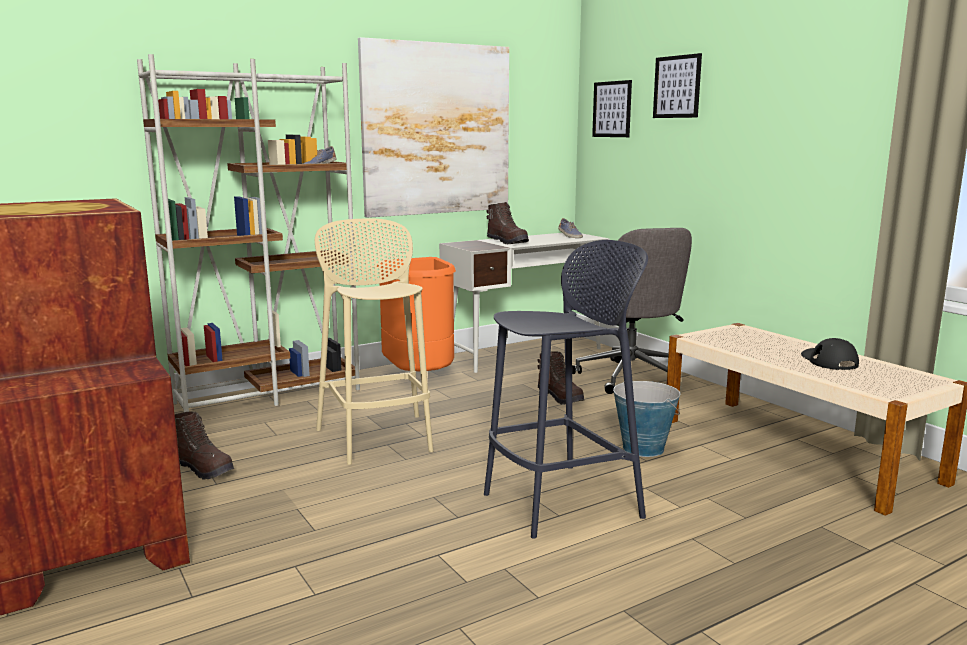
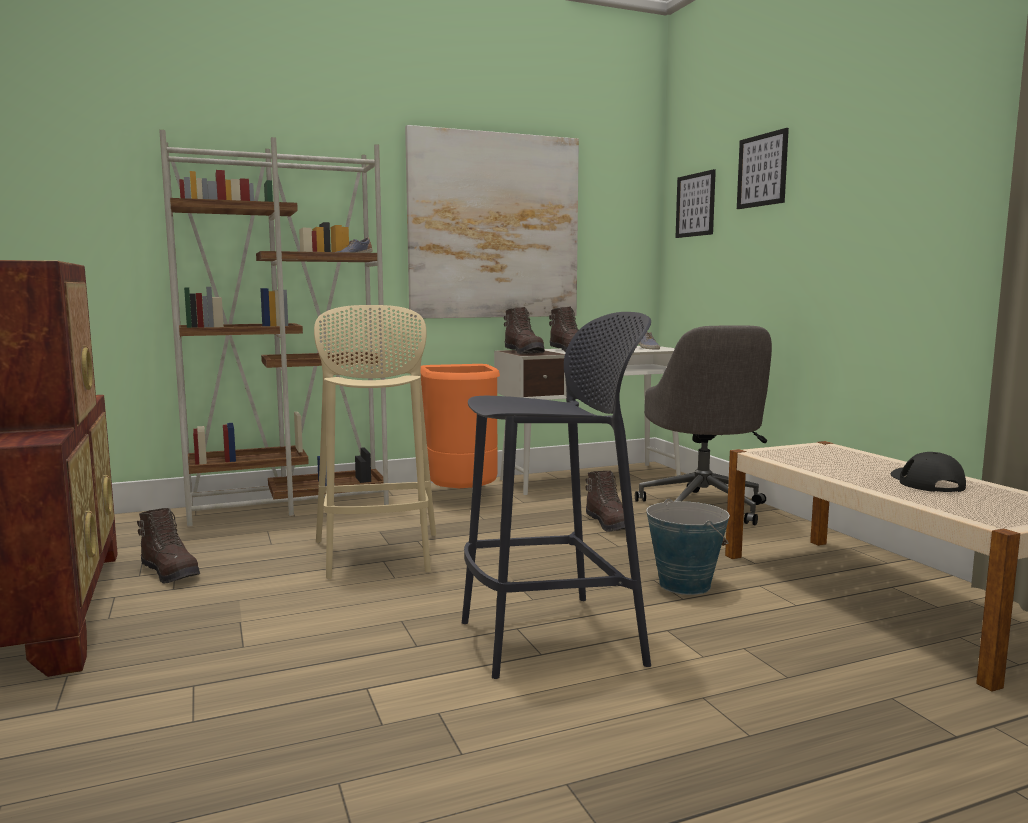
camera: 10 degrees right, 5 degrees down
(469, 245) = (524, 352): none -> brown boot

